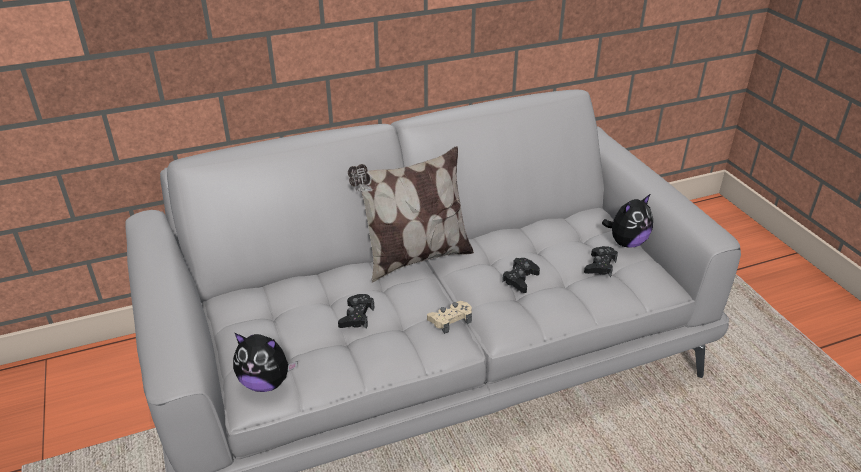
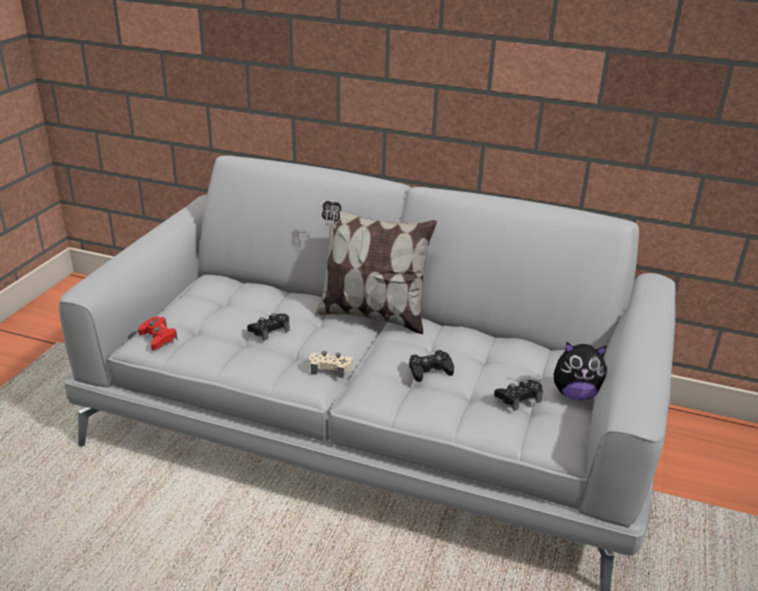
camera: 40 degrees right, 5 degrees down
(266, 382) = (158, 337): plush toy -> red game controller

